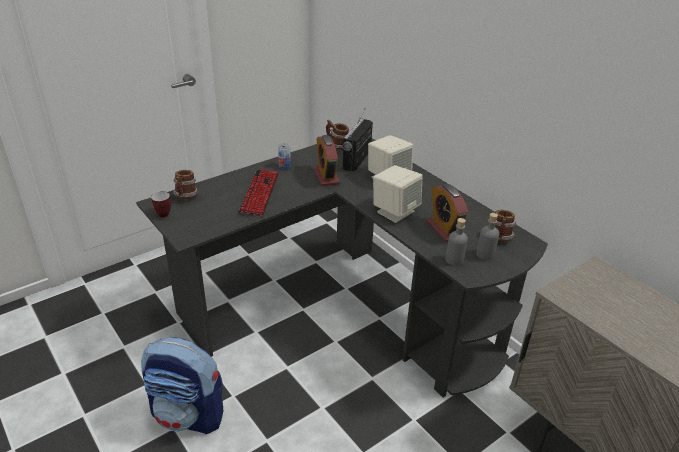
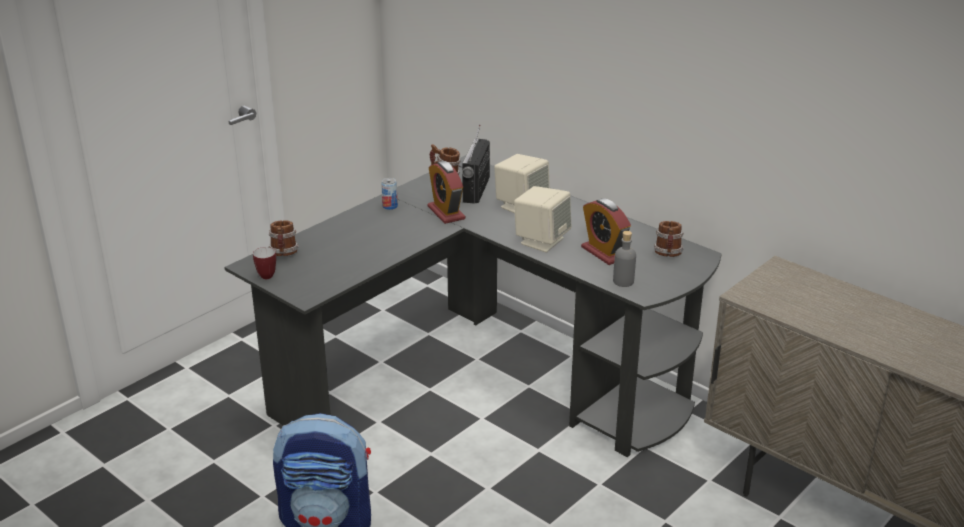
camera: 10 degrees left, 5 degrees down
(260, 193) = (373, 240): keyboard -> none
(485, 254) = (655, 272): grey bottle -> none

